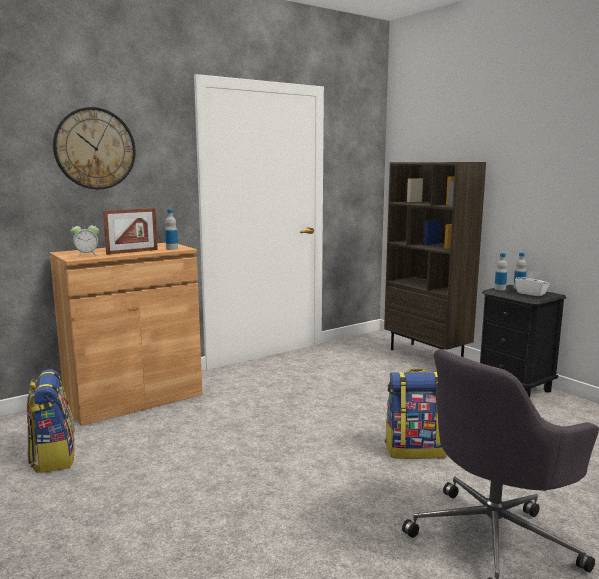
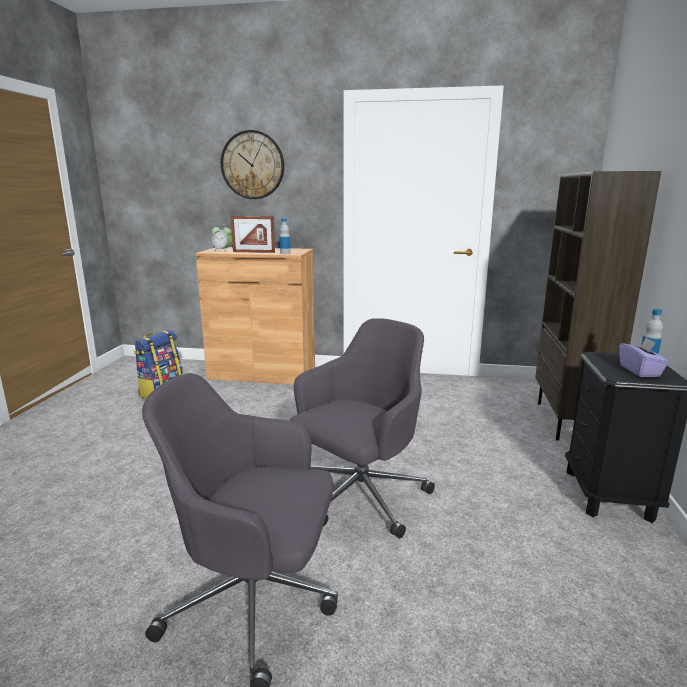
camera: 45 degrees right, 5 degrees up
(415, 450) = (358, 496): backpack -> grey office chair
(500, 289) = (613, 355): bottle -> none
(531, 293) = (640, 371): white tissue box -> purple tissue box

